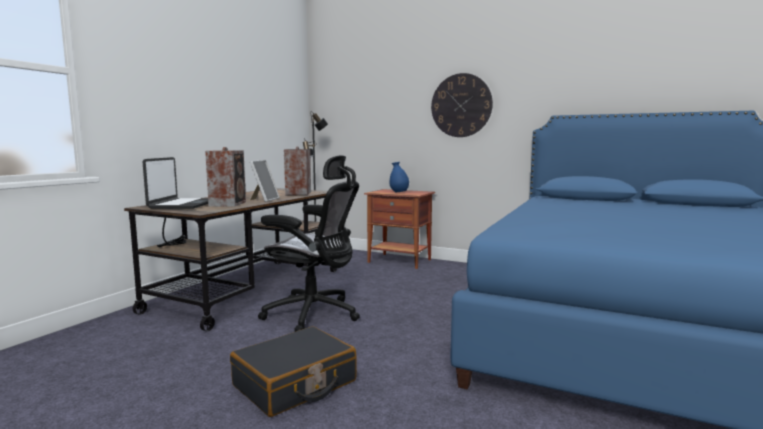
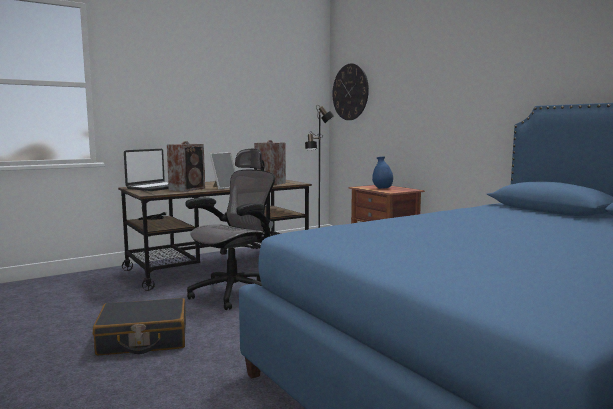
camera: 30 degrees right, 0 degrees up
(313, 314) = (234, 293): office chair -> office chair turned 105 degrees counterclockwise
(461, 105) = (452, 95): wall clock -> wall clock (350, 92)

